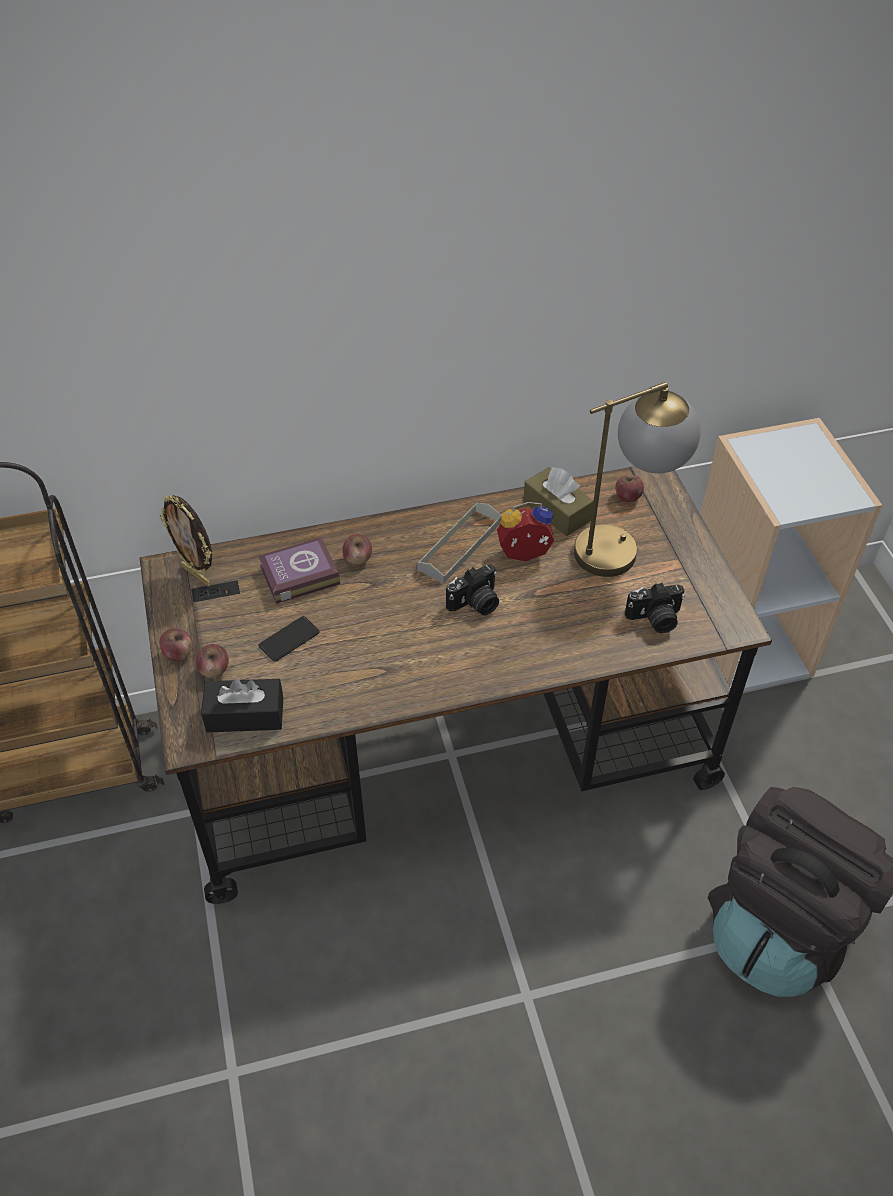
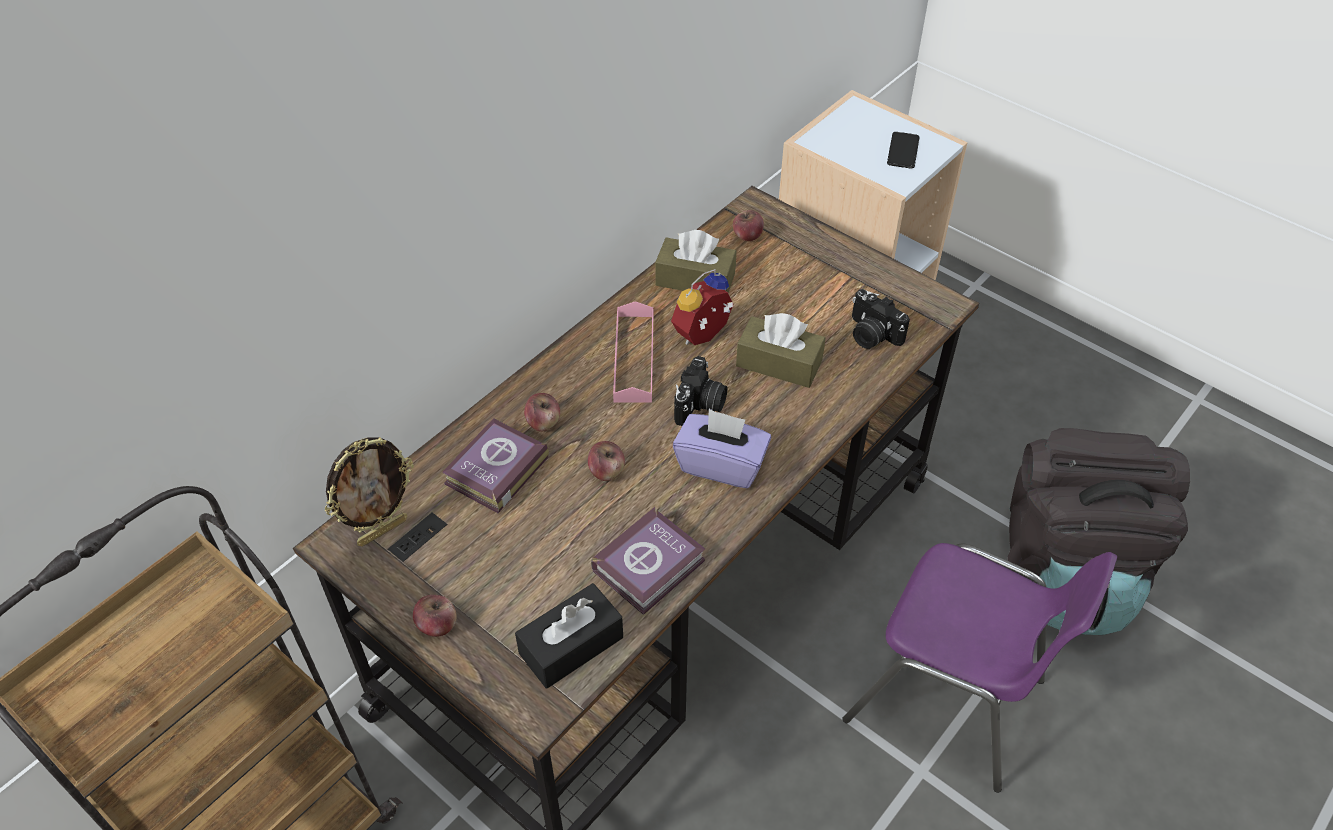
camera: 35 degrees left, 0 degrees up
(197, 575) = (382, 531): picture frame -> picture frame turned 45 degrees counterclockwise
(214, 670) = (494, 619): apple -> apple (606, 471)
(289, 639) = (546, 542): phone -> phone (903, 151)
(342, 694) = (652, 565): none -> book
(452, 653) = (721, 464): none -> purple tissue box
(460, 545) = (634, 357): grey tray -> pink tray
(562, 603) = (779, 363): none -> brown tissue box
(592, 962) = (949, 702): none -> purple chair
(624, 545) = (784, 281): table lamp -> none
(655, 619) = (871, 335): camera -> camera turned 90 degrees clockwise

